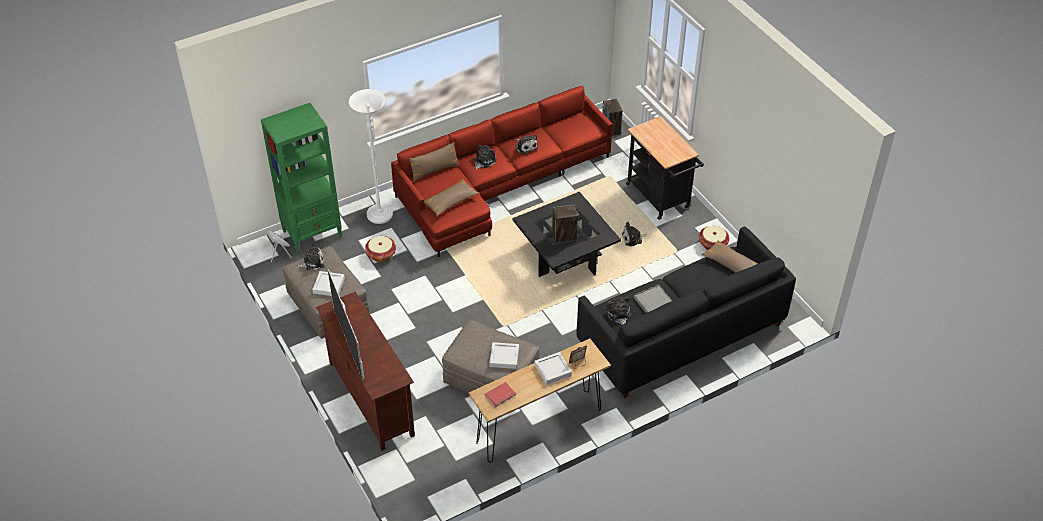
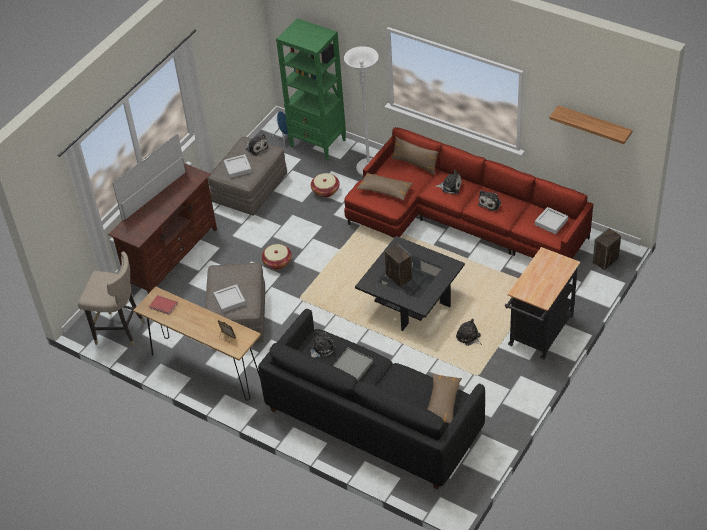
camera: 65 degrees right, 0 degrees up
(437, 477) = (119, 331): none -> beige stool
(553, 370) = (209, 325): grey tray -> grey tray (551, 222)
(567, 22) = (594, 125): none -> shelf
(713, 244) = (508, 398): basket -> basket (277, 262)

